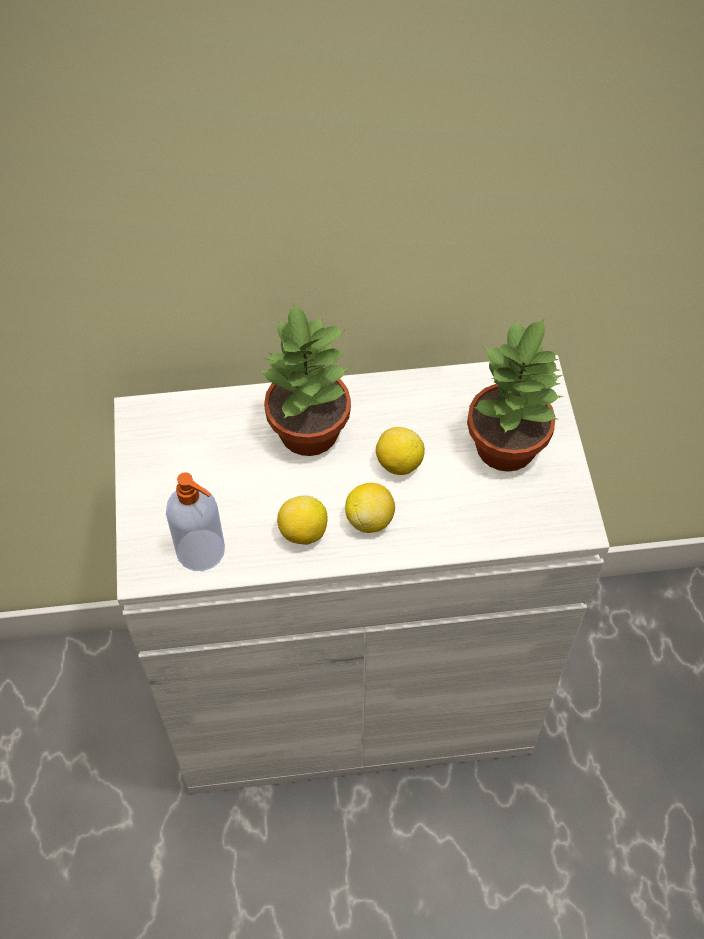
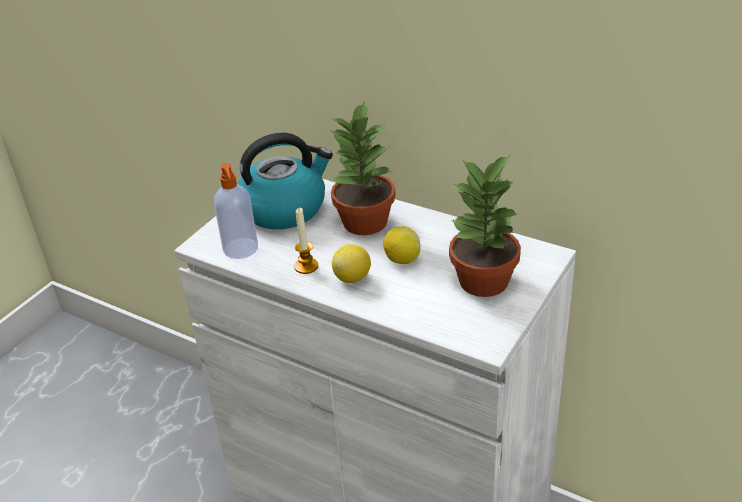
camera: 40 degrees right, 20 degrees down
(194, 461) = (284, 208): none -> kettle
(303, 532) = (306, 266): lemon -> candle

